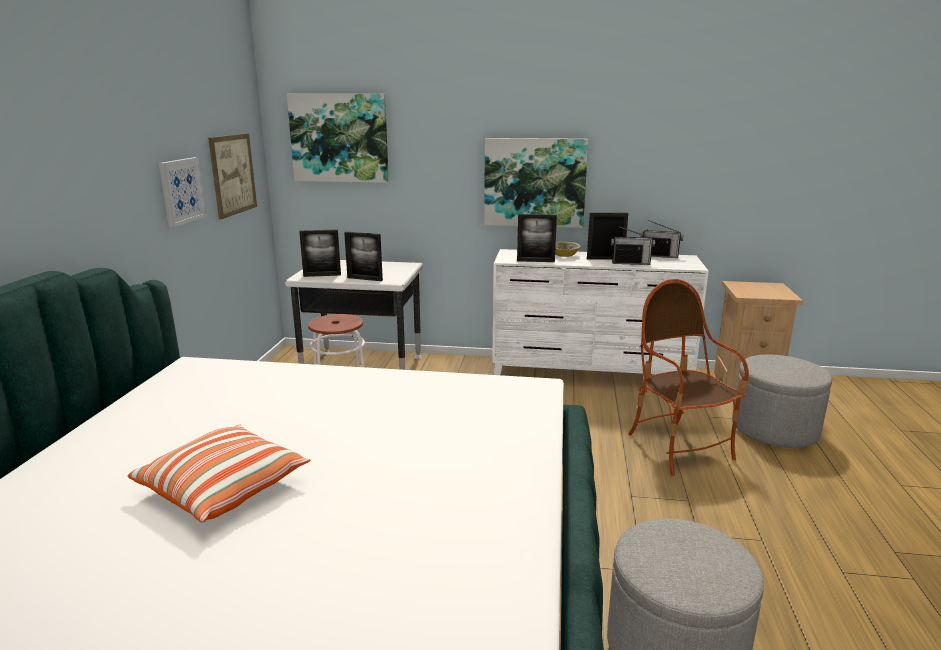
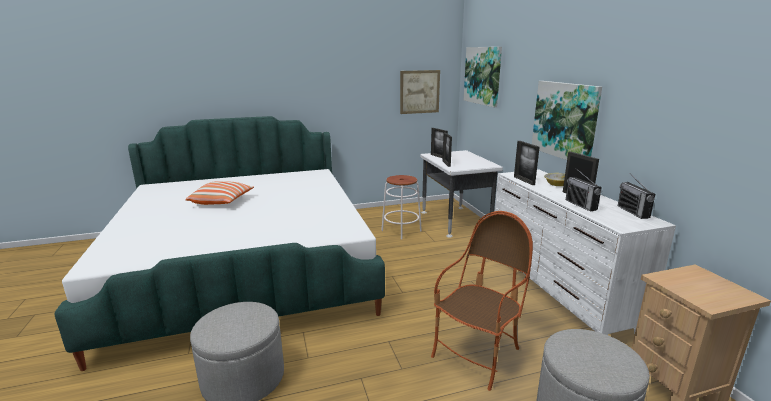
camera: 65 degrees right, 0 degrees up
(181, 191) = (371, 96): picture -> none

